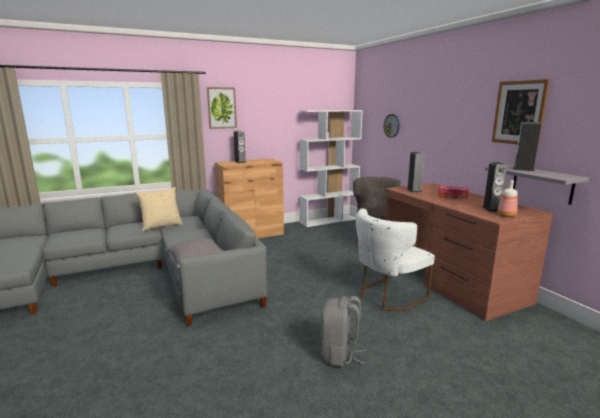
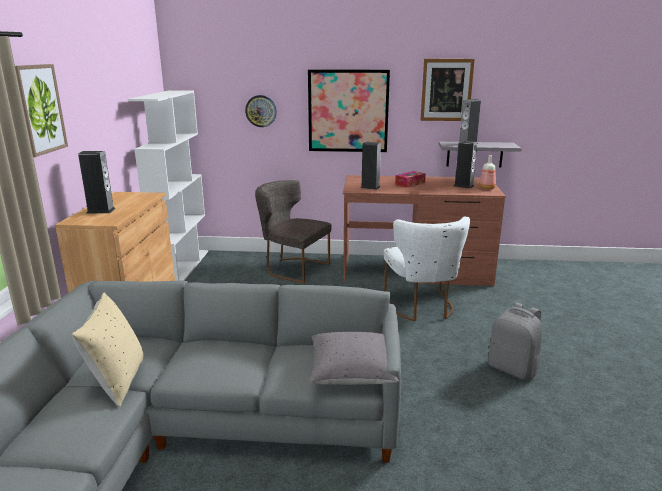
camera: 60 degrees left, 5 degrees up
(440, 129) = (348, 111): none -> picture

